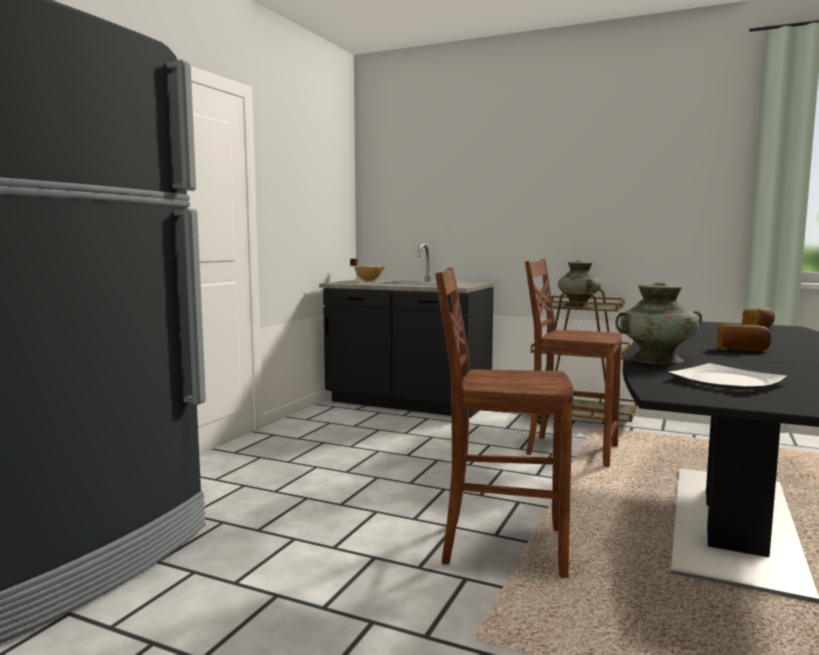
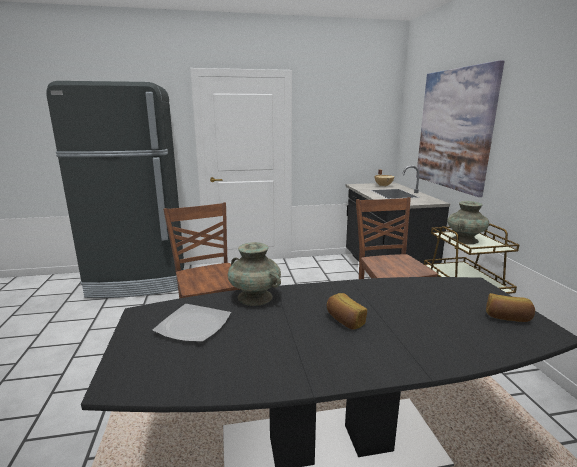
camera: 55 degrees right, 10 degrees up
(481, 193) = (454, 129): none -> picture

